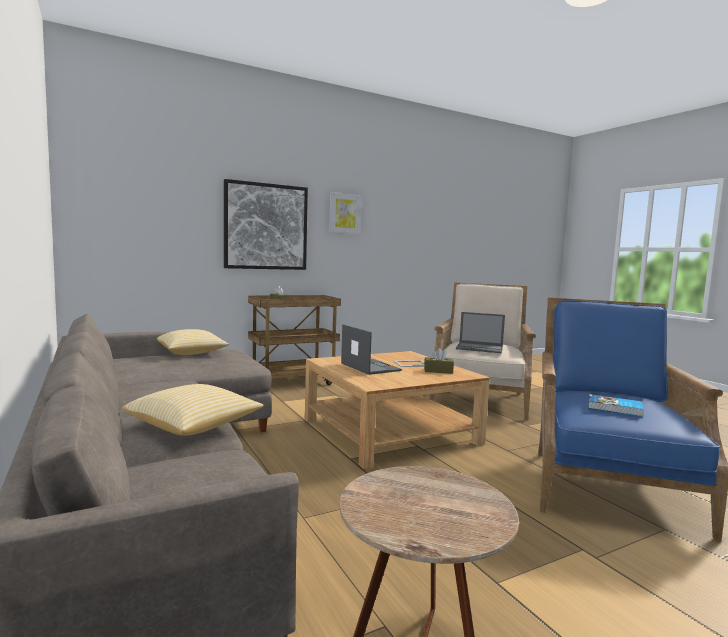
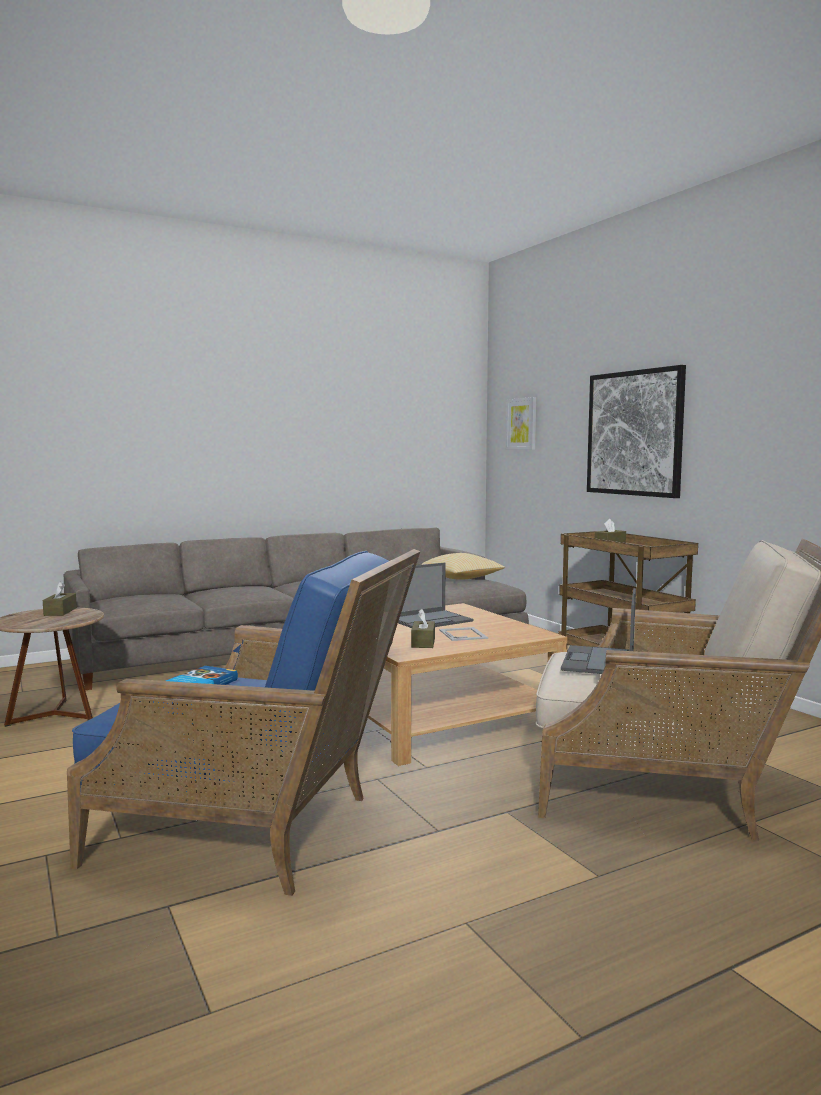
camera: 90 degrees right, 0 degrees up
(194, 426) = (232, 594): pillow -> none
(344, 213) = (745, 397): picture -> picture (522, 424)
(383, 501) = (60, 611): none -> brown tissue box

